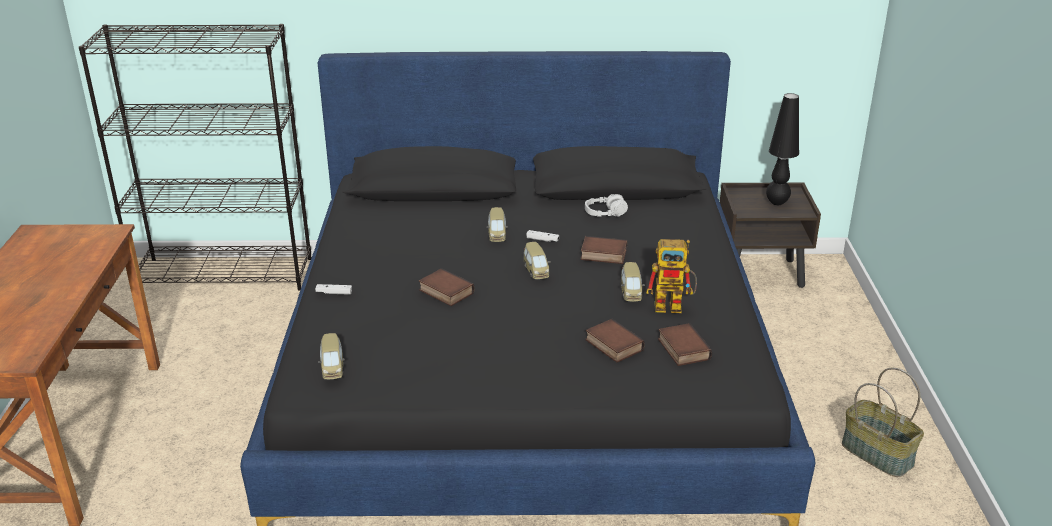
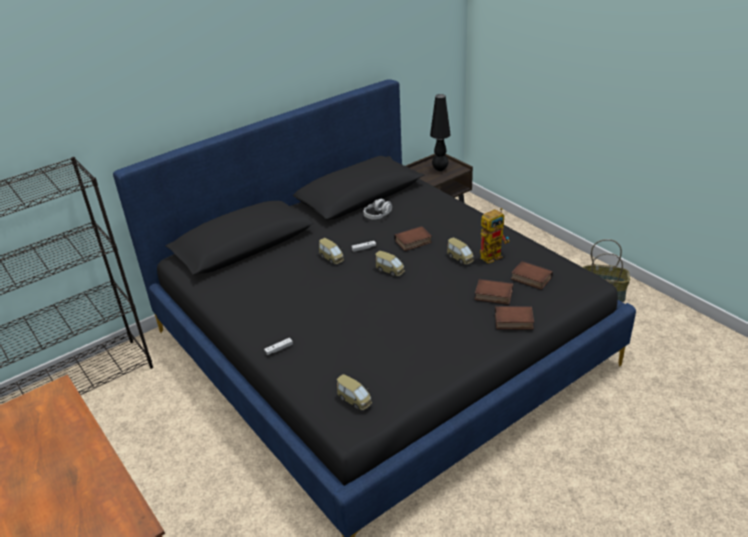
camera: 35 degrees left, 5 degrees up
(444, 292) = (355, 311): book -> book (513, 321)

